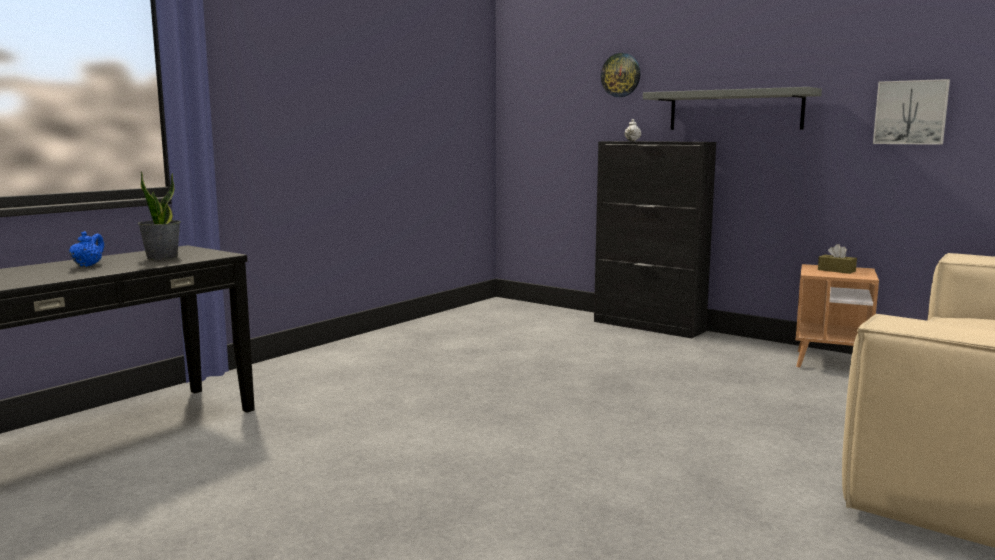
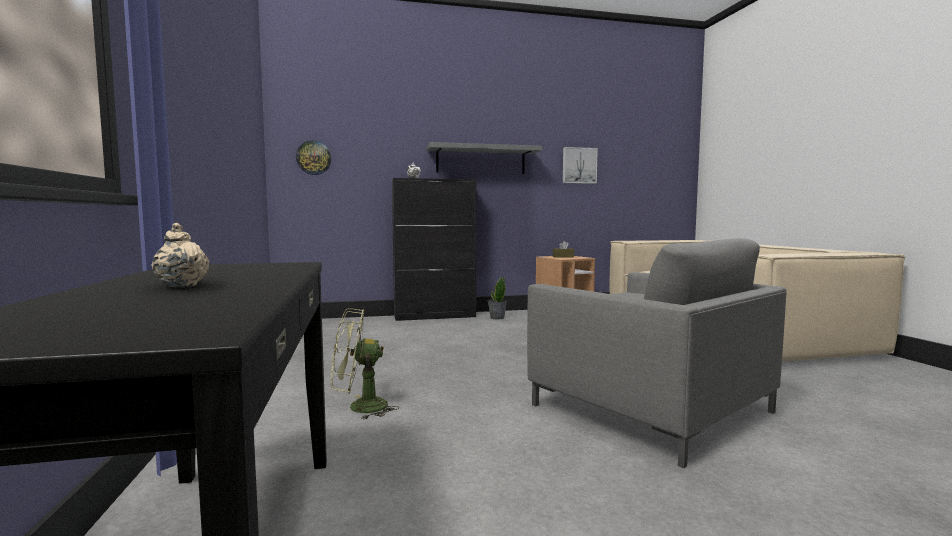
camera: 50 degrees left, 5 degrees down
(88, 265) = (181, 286): blue teapot -> beige teapot
(162, 257) = (234, 271): potted plant -> potted plant (497, 318)
(352, 387) = (359, 408): none -> green fan
(532, 478) = (650, 408): none -> grey armchair
(621, 75) = (393, 130): wall clock -> wall clock (313, 158)

